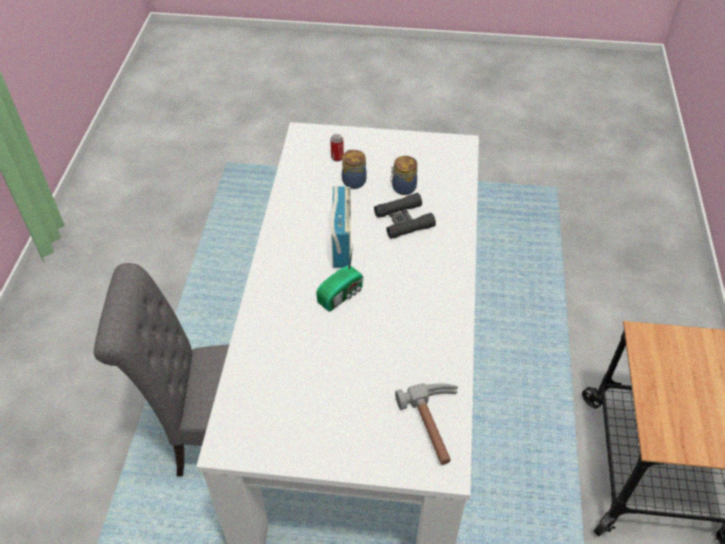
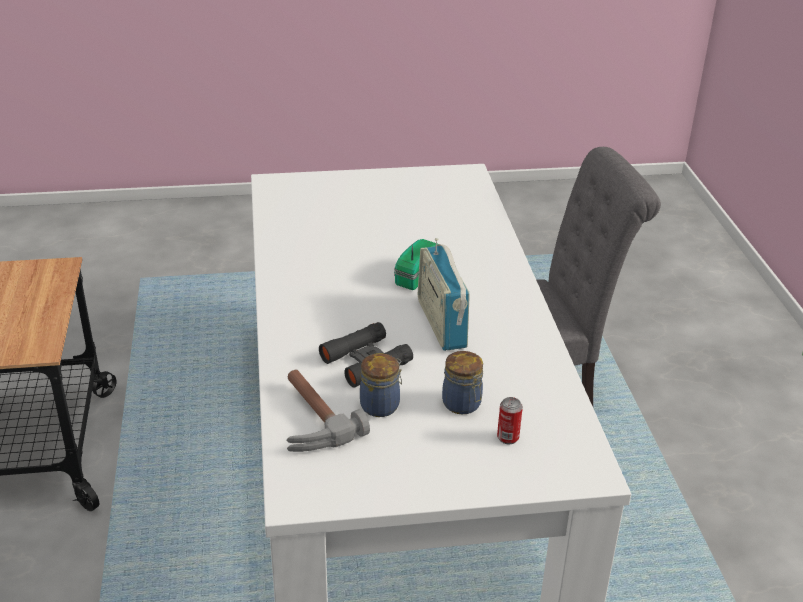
camera: 165 degrees right, 15 degrees down
(438, 425) = (284, 202): hammer -> hammer (307, 419)

